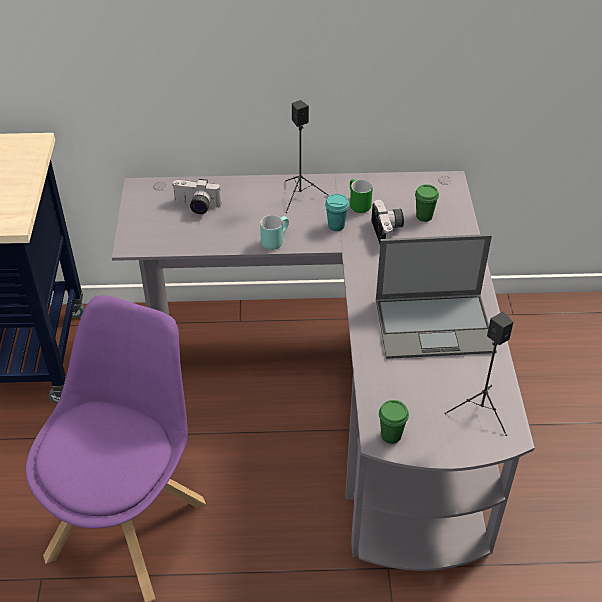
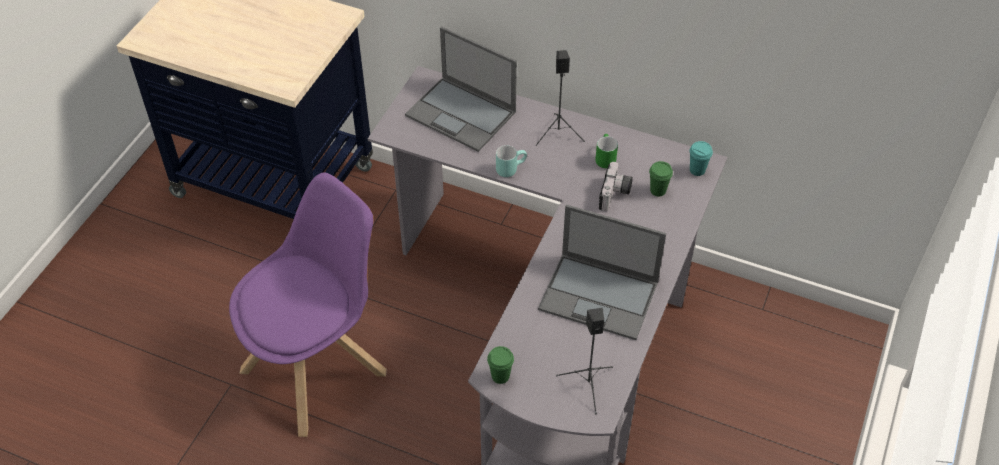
camera: 25 degrees right, 5 degrees up
(196, 207) = (462, 114): camera -> laptop
(336, 226) = (572, 173): turquoise cup -> turquoise cup (697, 170)

